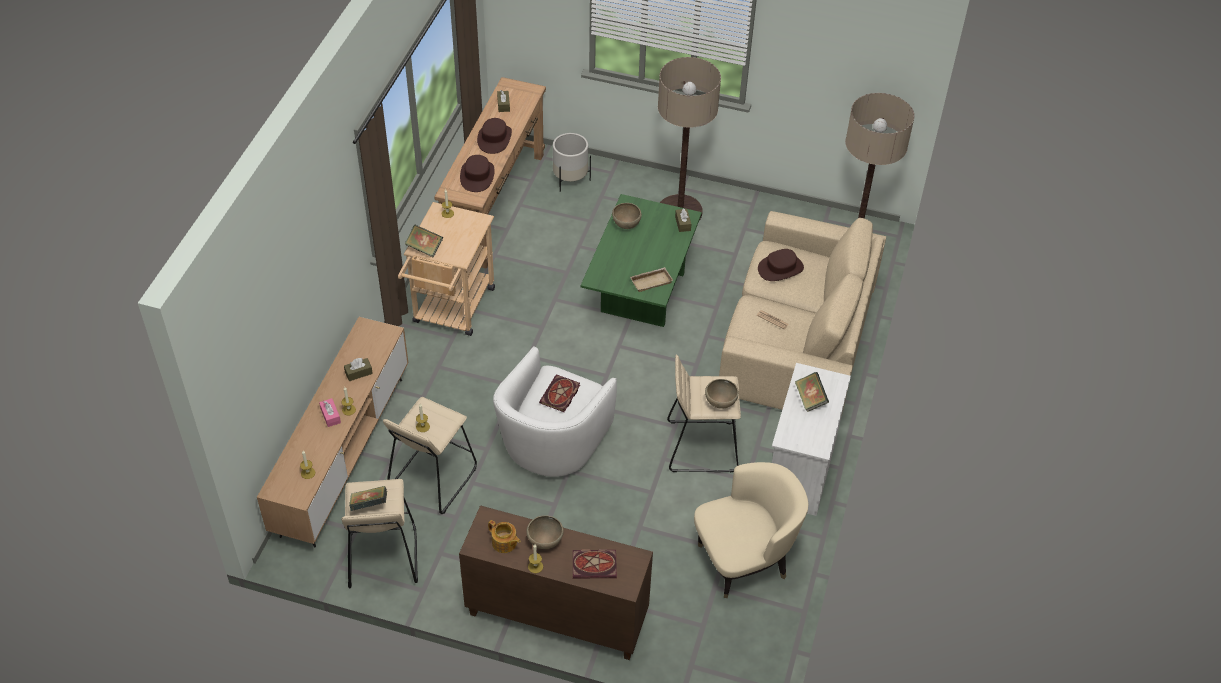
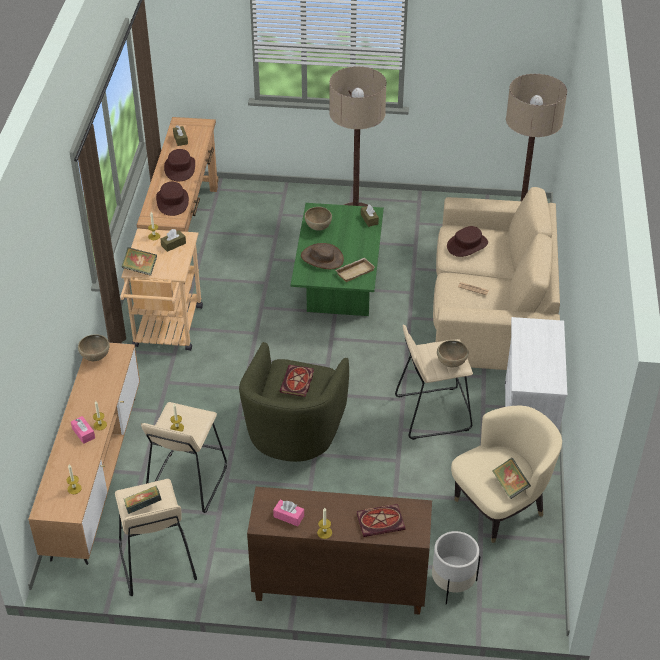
camera: 10 degrees left, 5 degrees down
(358, 373) = (101, 390): brown tissue box -> brown tissue box (173, 244)
(504, 543) = (289, 516): teapot -> pink tissue box
(545, 542) = (327, 509): brown bowl -> brown bowl (95, 357)
(552, 444) = (293, 433): white armchair -> green armchair
(570, 180) = (248, 204): white planter -> white planter (452, 584)
(621, 260) = (322, 258): none -> brown hat
(810, 399) = (534, 345): book -> book (510, 485)

